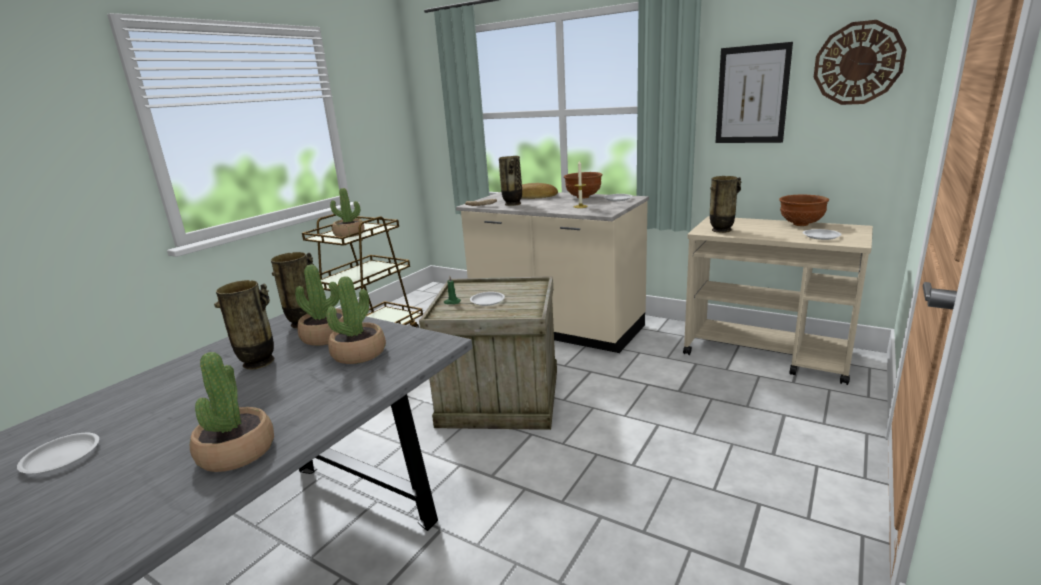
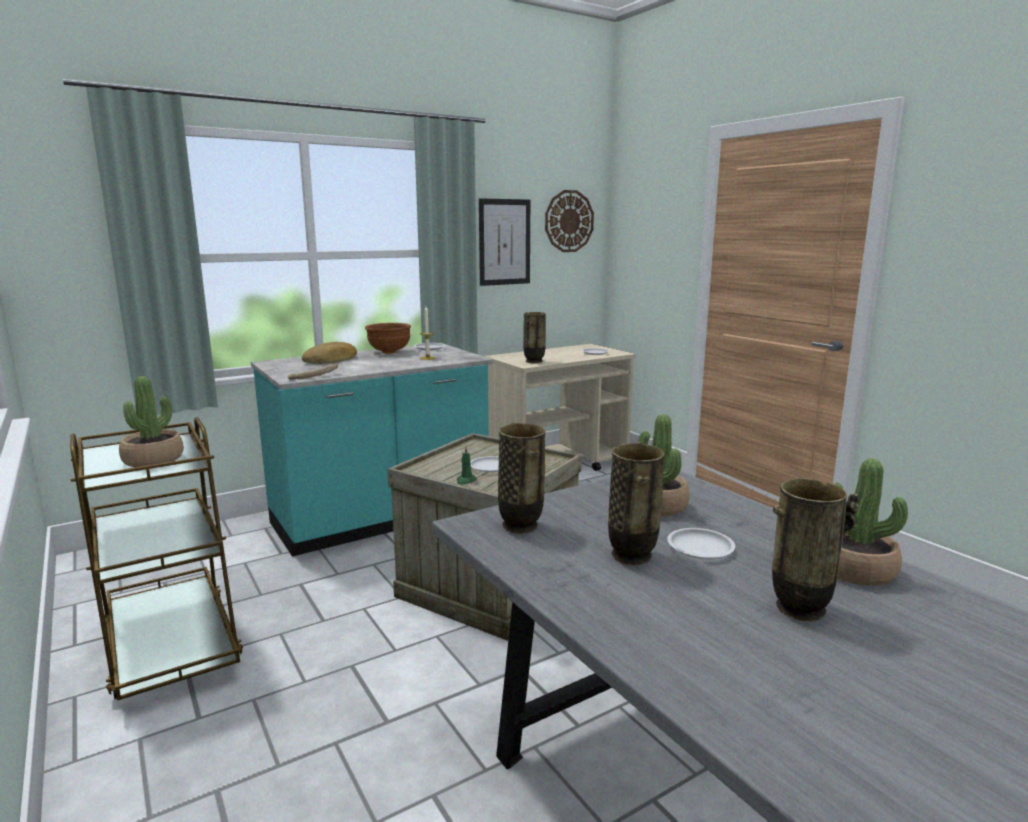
camera: 65 degrees left, 5 degrees down
(62, 457) = (840, 680): white plate -> white plate (700, 547)
(326, 336) = (585, 517): potted plant -> none
(512, 204) = (345, 369): vase -> vase (800, 610)
(556, 328) = (381, 519): beige counter -> turquoise counter
(800, 224) = (558, 349): brown bowl -> none

